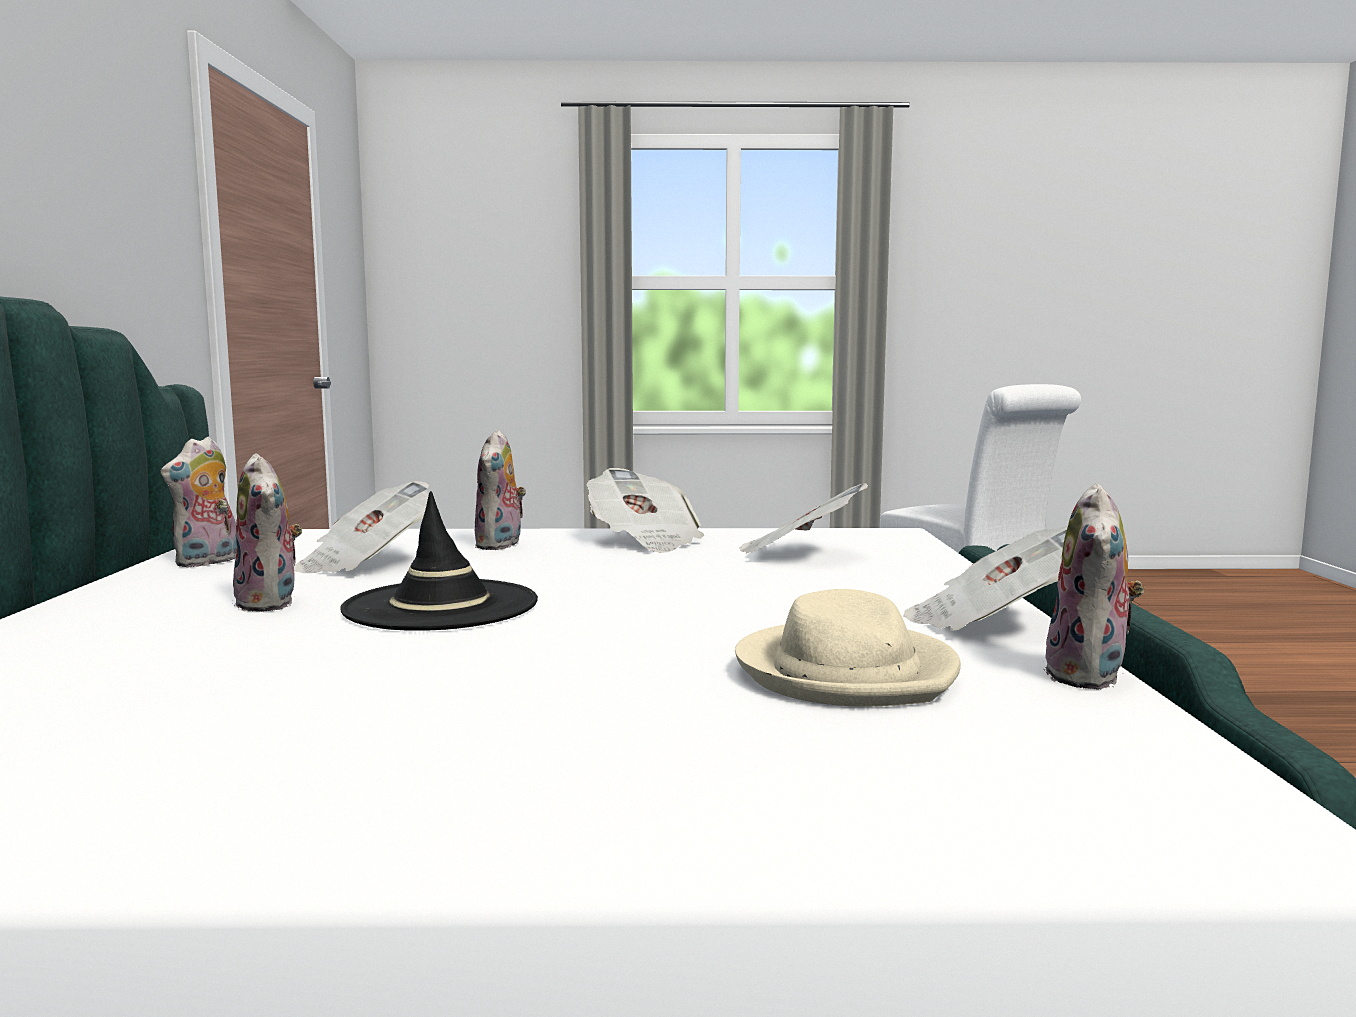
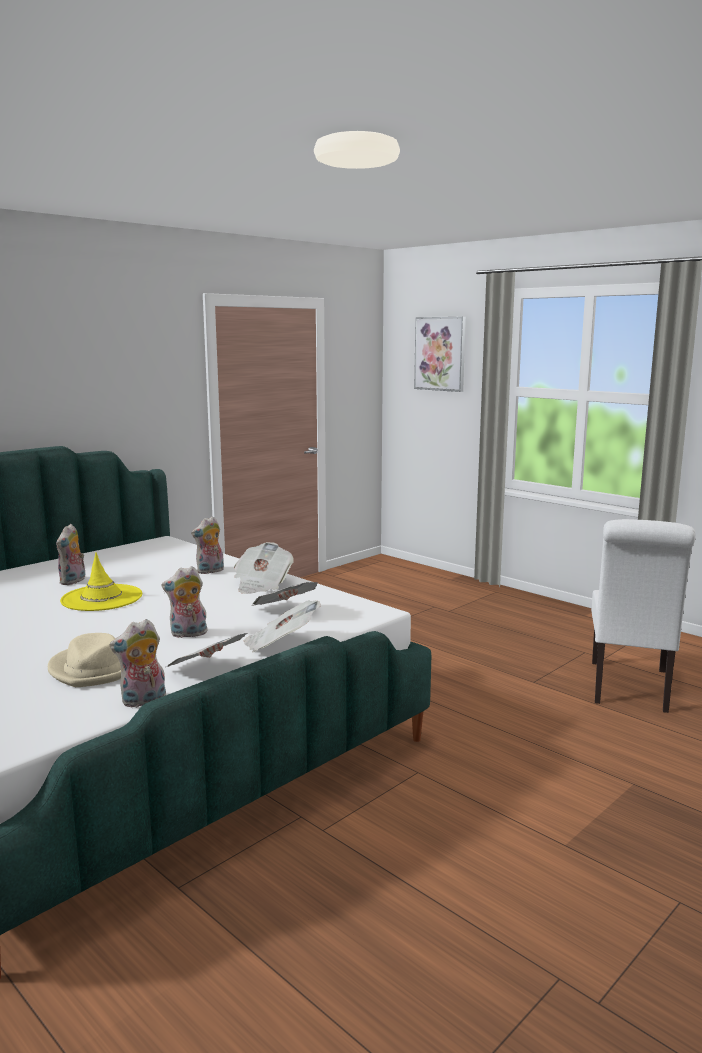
camera: 45 degrees right, 5 degrees up
(208, 562) = (113, 555): plush toy -> plush toy (188, 634)
(366, 564) = (145, 569): newspaper -> newspaper (280, 645)
(441, 606) = (102, 598): black hat -> yellow hat
(486, 230) = (440, 354): none -> picture

